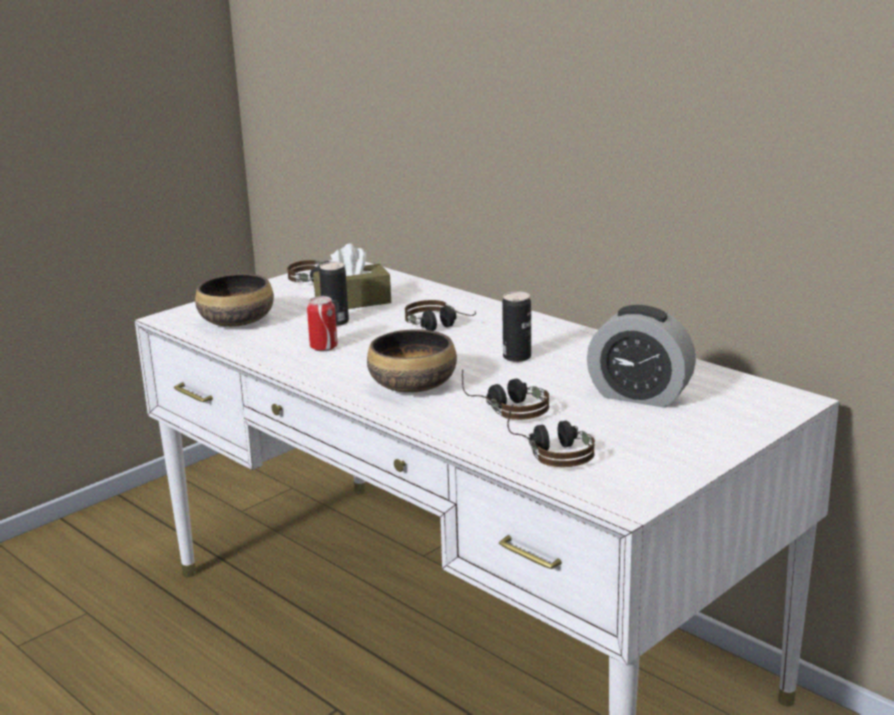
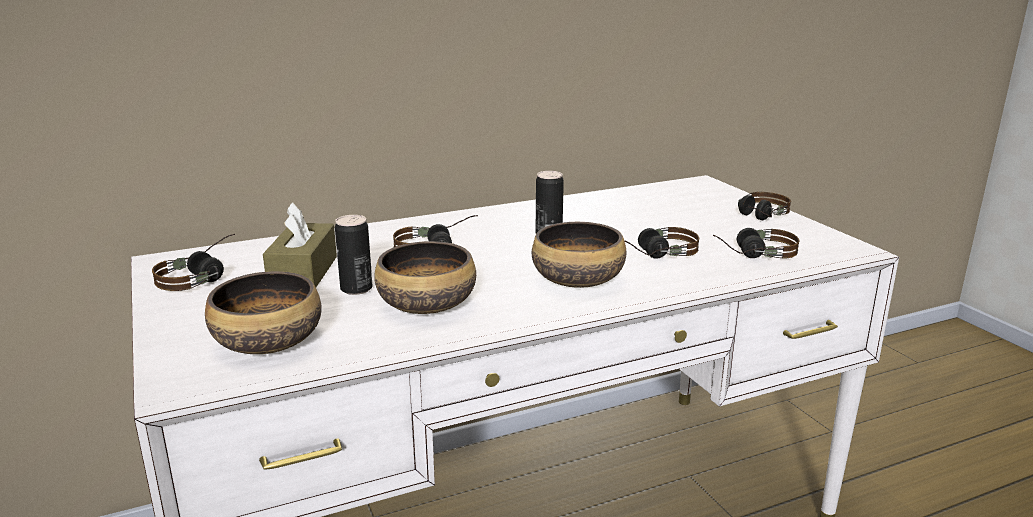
camera: 70 degrees left, 0 degrees up
(323, 347) = (428, 304): can -> bowl
(639, 395) = (664, 214): alarm clock -> none
(687, 443) = (757, 217): none -> headphones

